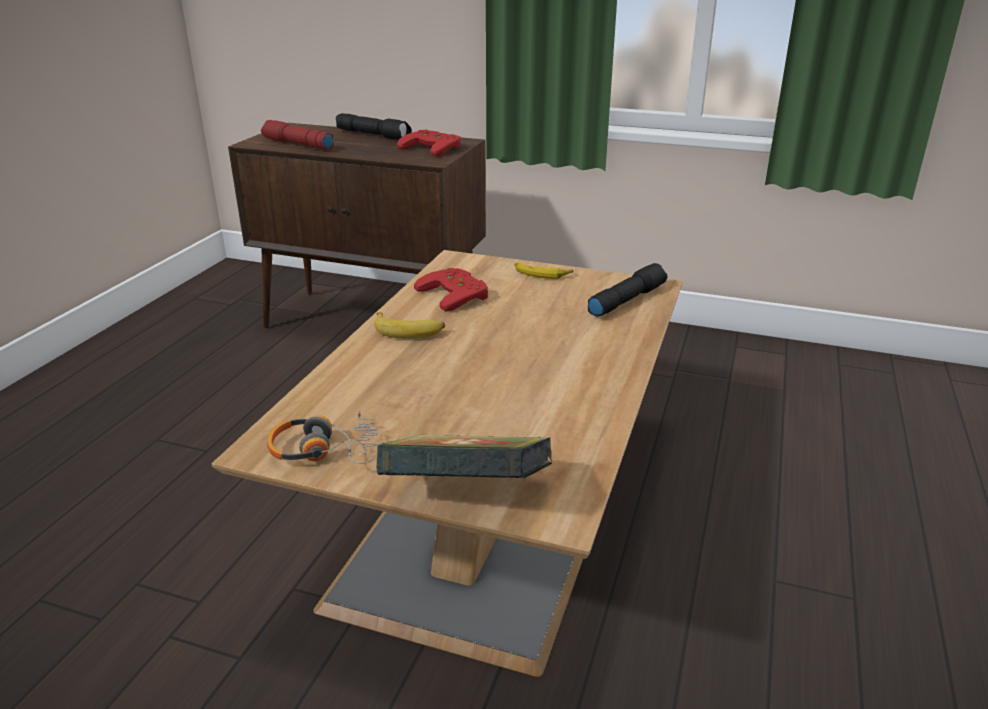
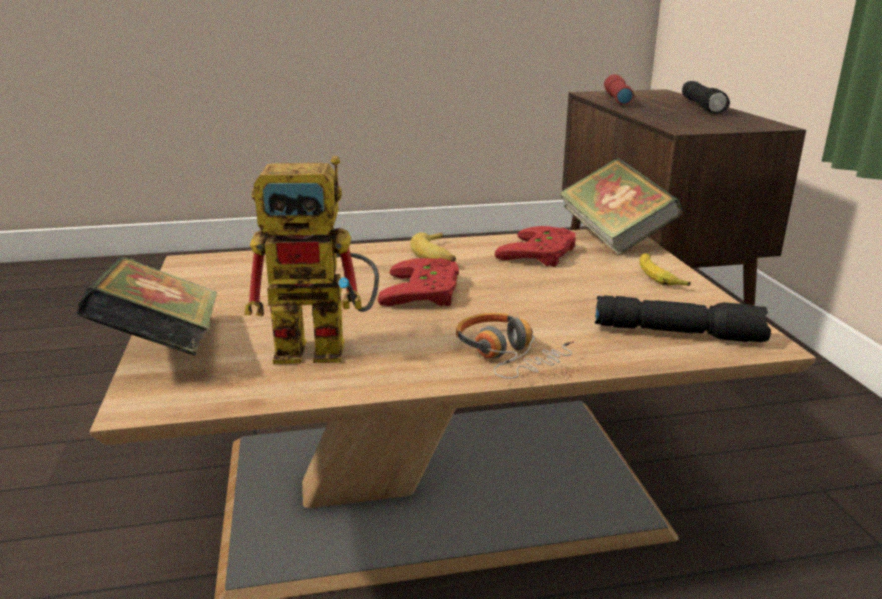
camera: 60 degrees right, 5 degrees down
(325, 449) = (205, 281): headphones -> headphones (508, 356)
(434, 147) = (723, 123): red game controller -> red game controller (427, 291)
(458, 262) = (614, 237): none -> book
(537, 418) = (327, 347): none -> toy robot

